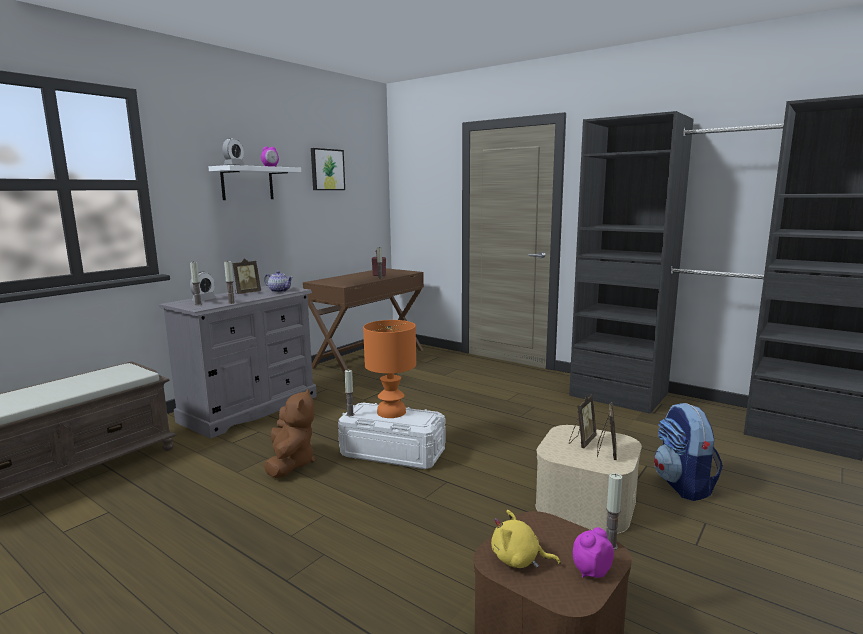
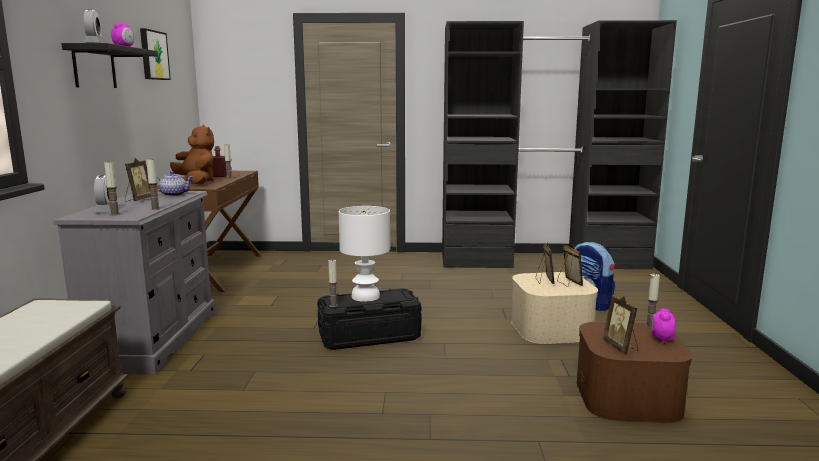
camera: 35 degrees left, 0 degrees up
(247, 183) = (94, 67): white shelf -> black shelf
(290, 464) = (288, 368): brown plush toy -> brown plush toy (196, 182)
(392, 412) = (365, 296): orange table lamp -> white table lamp
(392, 452) = (369, 336): white storage box -> black storage box
(519, 560) = (621, 347): yellow plush toy -> picture frame

